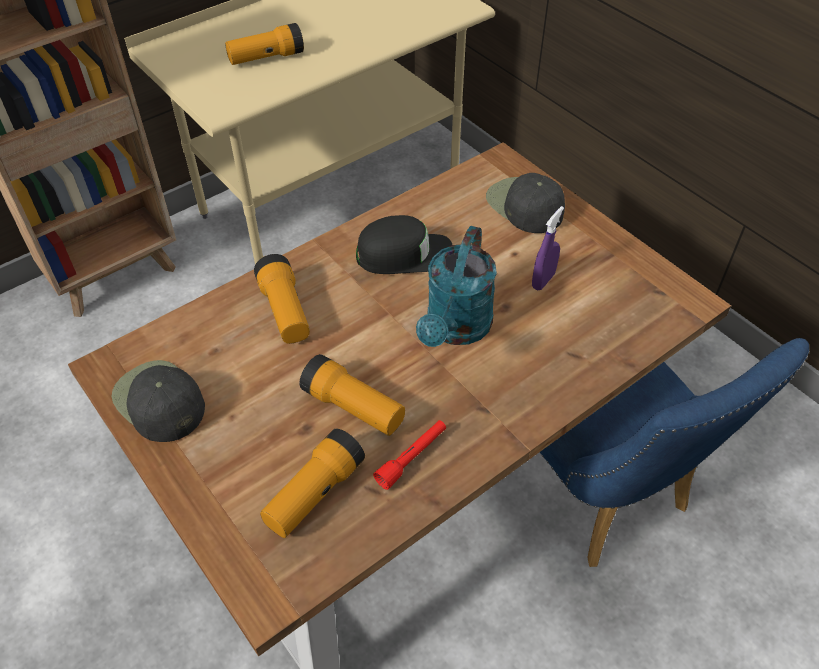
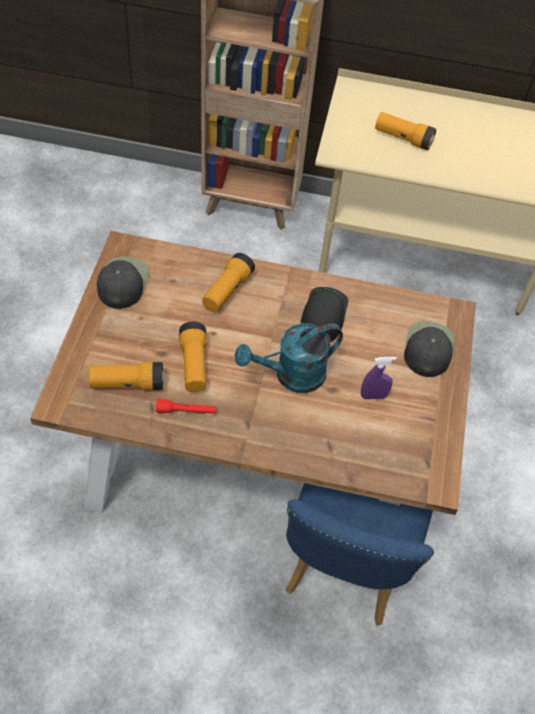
camera: 45 degrees right, 5 degrees up
(405, 255) = (323, 316): black cap -> black cap turned 120 degrees counterclockwise

